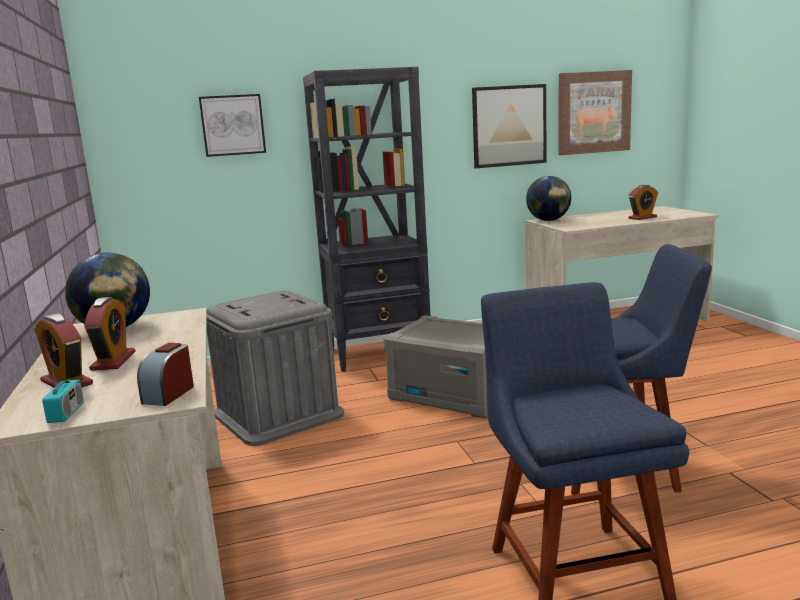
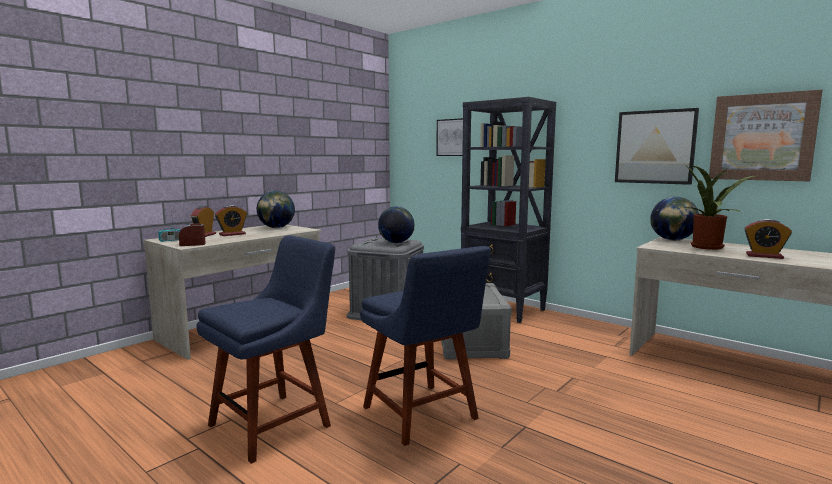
camera: 55 degrees right, 5 degrees down
(282, 300) = (396, 242): none -> globe
(595, 220) = (708, 248): none -> potted plant

